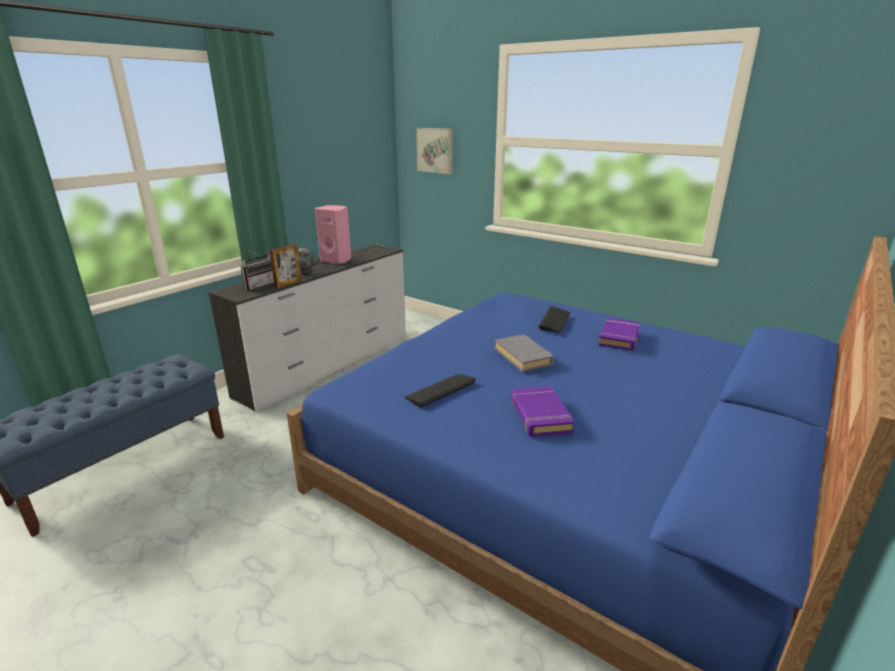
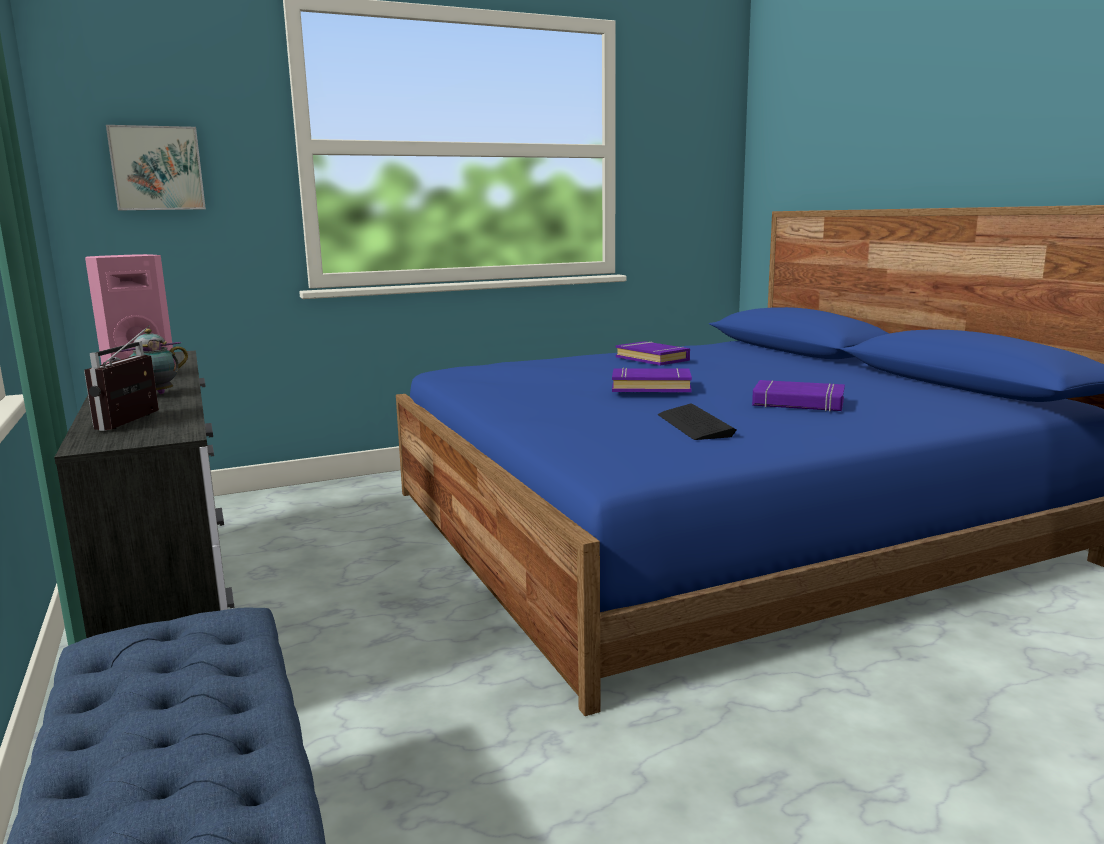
camera: 60 degrees left, 10 degrees down
(258, 285) = (136, 422): radio -> radio turned 150 degrees counterclockwise
(288, 284) = (191, 406): picture frame -> none
(523, 357) = (651, 387): grey book -> purple book
(554, 320) = (577, 363): keyboard -> none

